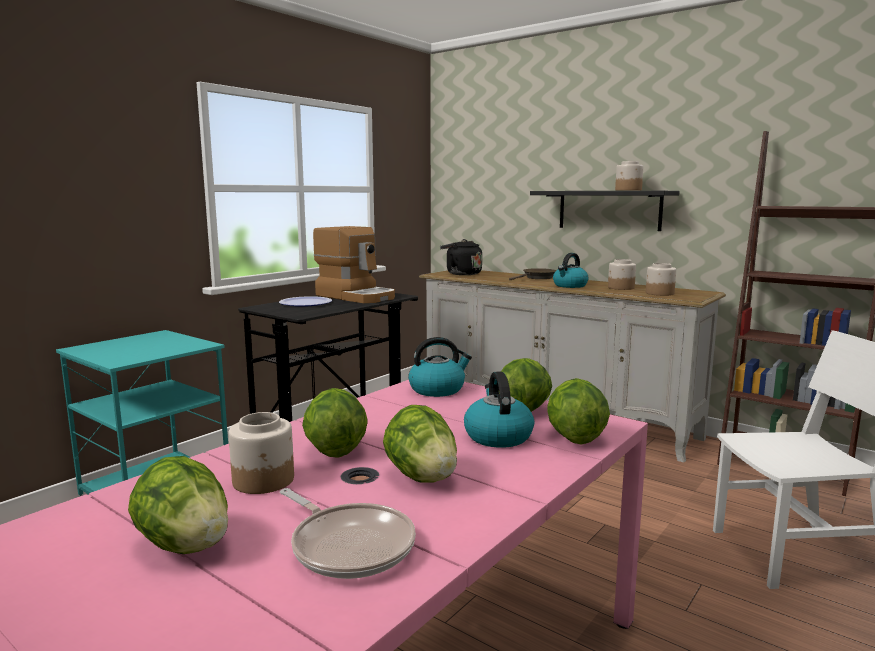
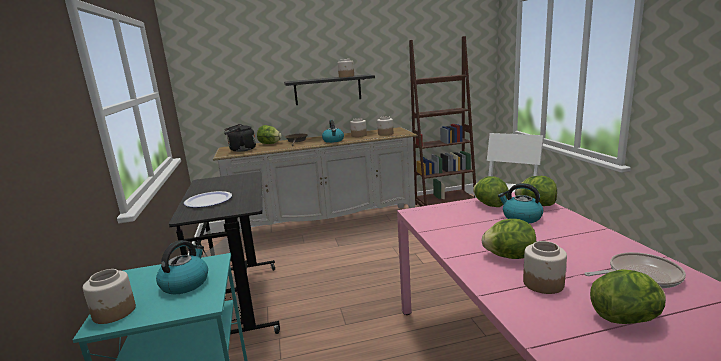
camera: 50 degrees left, 5 degrees up
(96, 346) = (114, 312): none -> jar
(356, 296) = (223, 184): coffee machine -> none
(422, 477) = (564, 244): lettuce -> lettuce (269, 144)
(437, 389) = (433, 213): kettle -> kettle (185, 283)

